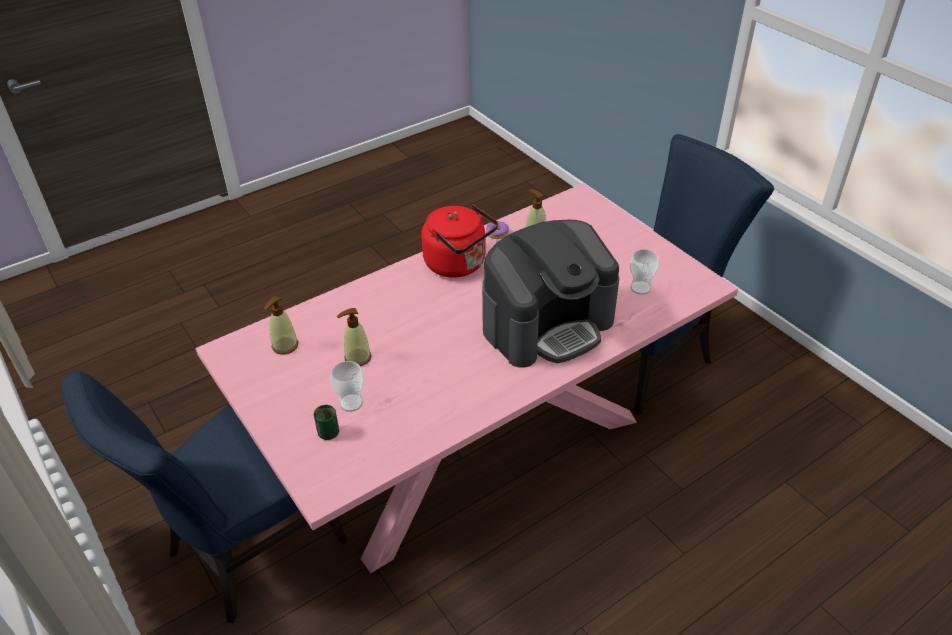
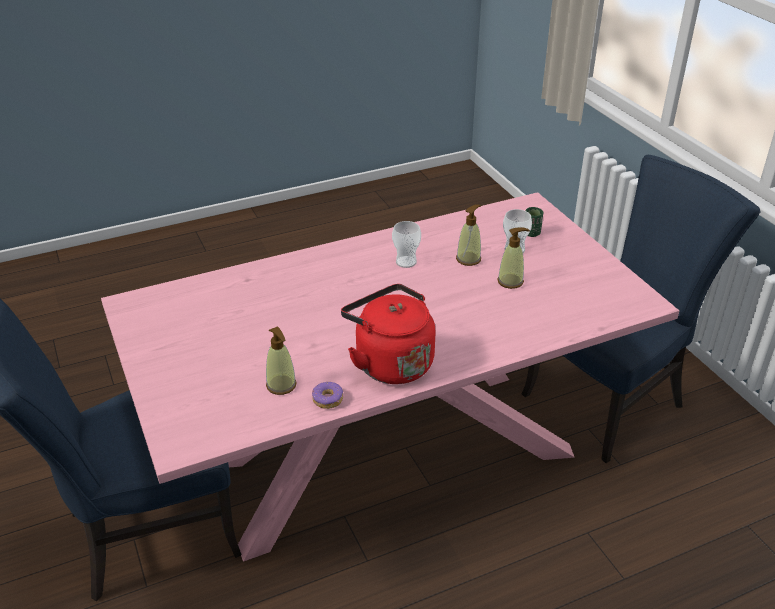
camera: 170 degrees left, 5 degrees down
(285, 346) = (585, 300): soap dispenser -> soap dispenser (468, 259)
(547, 324) = (318, 287): coffee machine -> none
(640, 288) = (200, 309): cup -> cup (406, 262)

